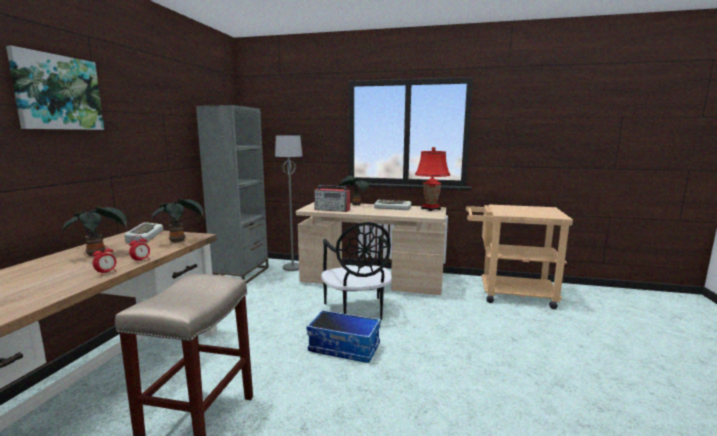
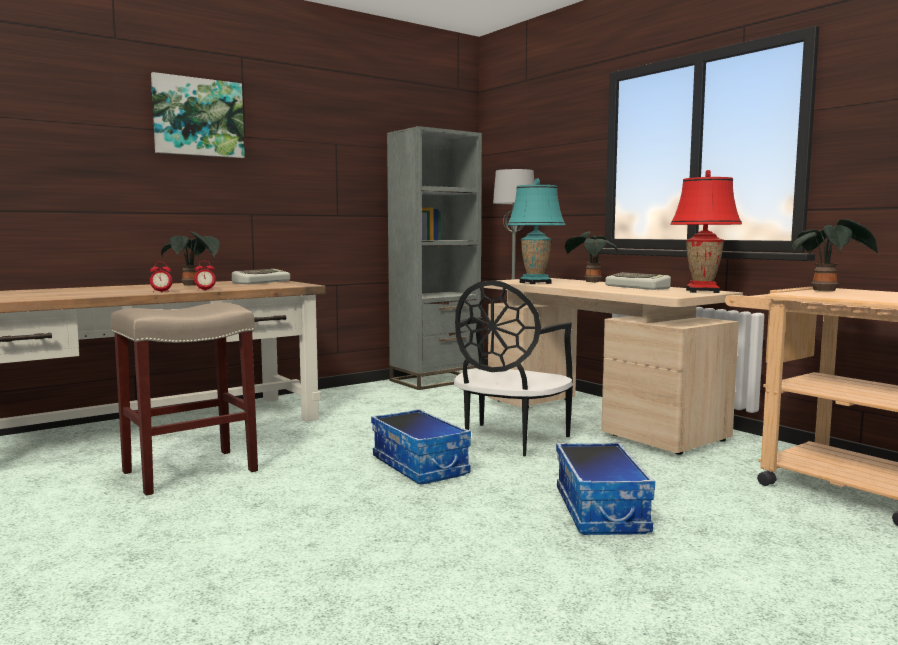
camera: 40 degrees right, 5 degrees down
(179, 241) = (276, 285): potted plant -> potted plant (827, 291)
(332, 210) = (535, 283): radio -> turquoise table lamp
(467, 343) = (602, 511): none -> storage box

